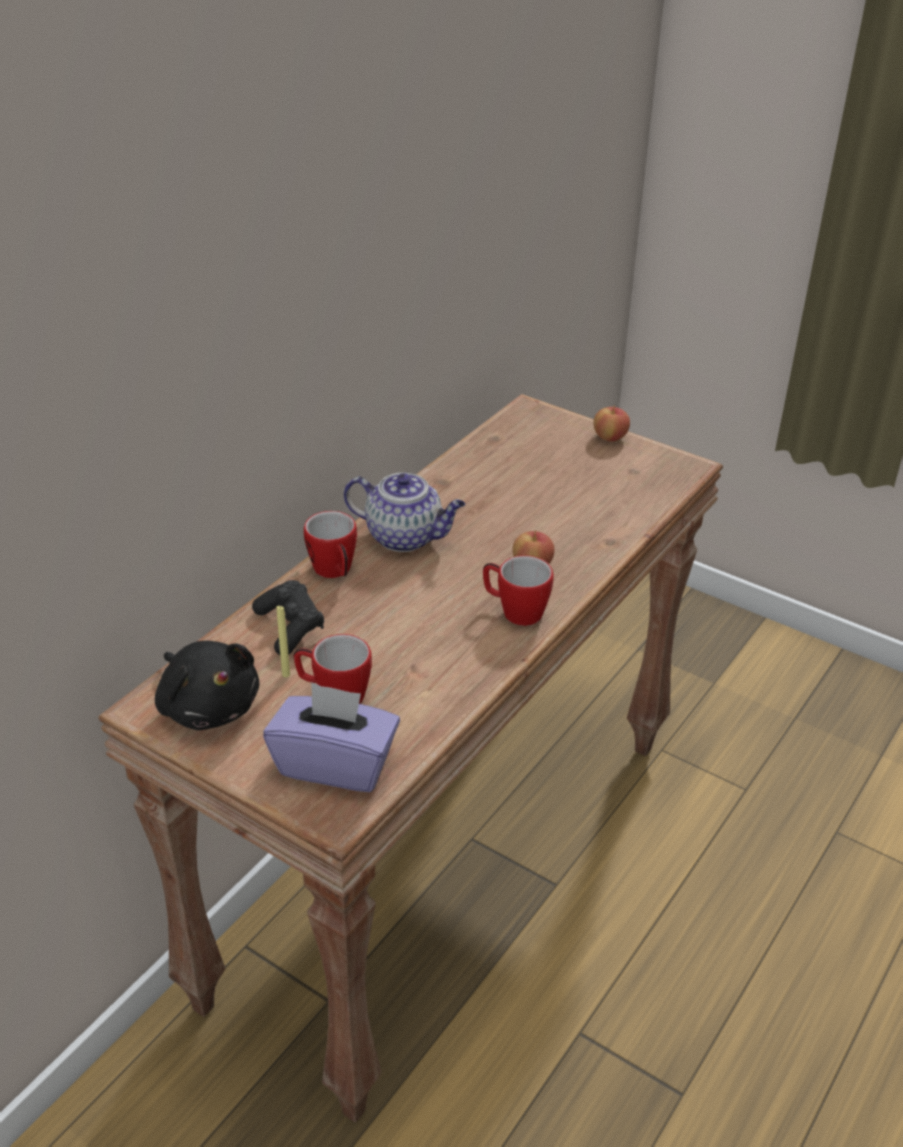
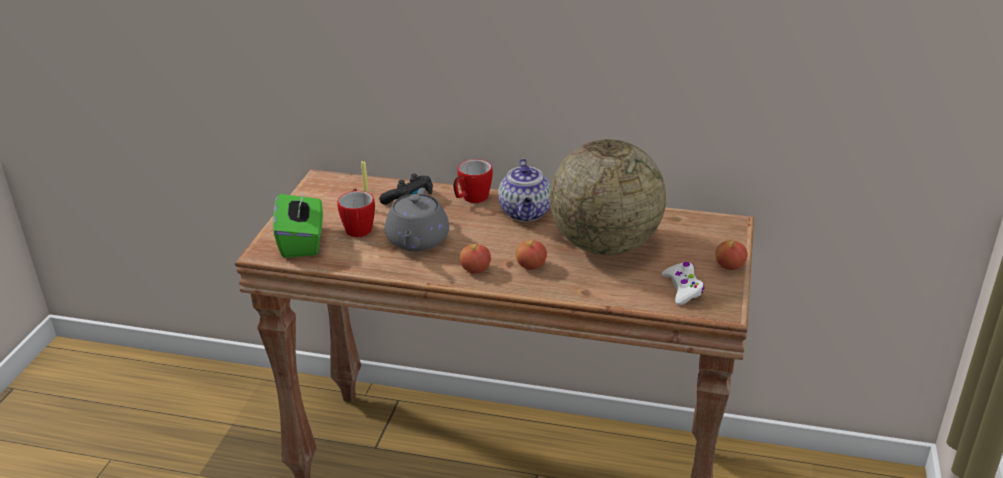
camera: 70 degrees right, 5 degrees down
(208, 706) = (330, 194): black plush toy -> none
(335, 764) = (302, 242): purple tissue box -> green tissue box
(411, 645) = (417, 241): none -> grey teapot
(514, 611) = (475, 269): mug -> apple
(520, 501) = (605, 245): none -> globe
(636, 477) = (683, 288): none -> white game controller

